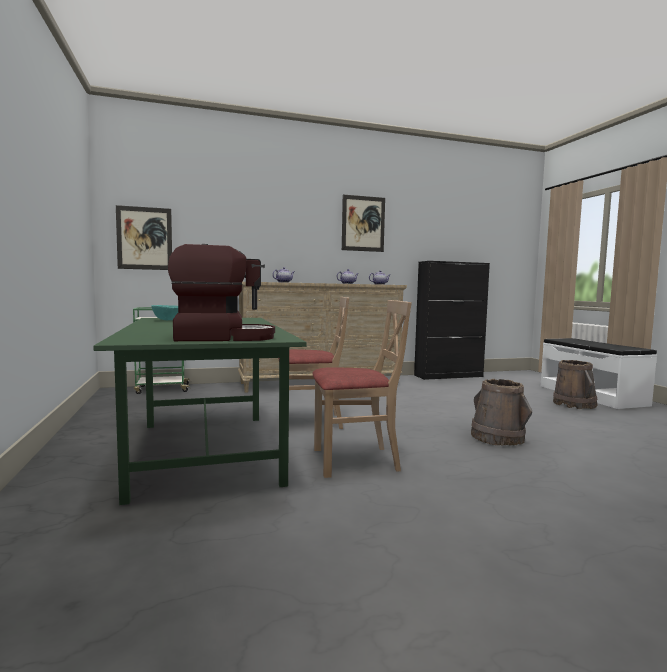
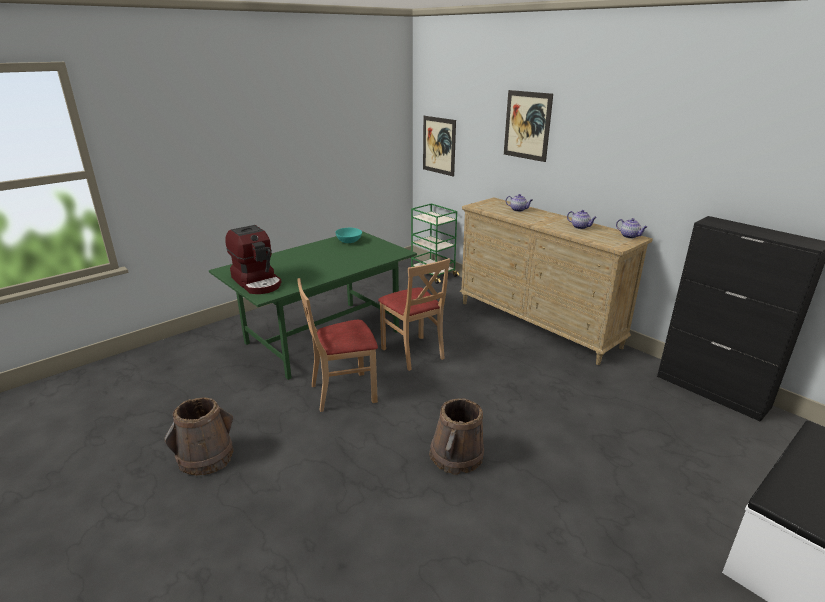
camera: 65 degrees right, 20 degrees up
(355, 460) = (343, 392): beige chair -> beige chair turned 105 degrees clockwise
(363, 223) = (635, 149): picture -> picture (527, 125)
(574, 404) = (690, 521): brown bucket -> brown bucket (206, 457)

